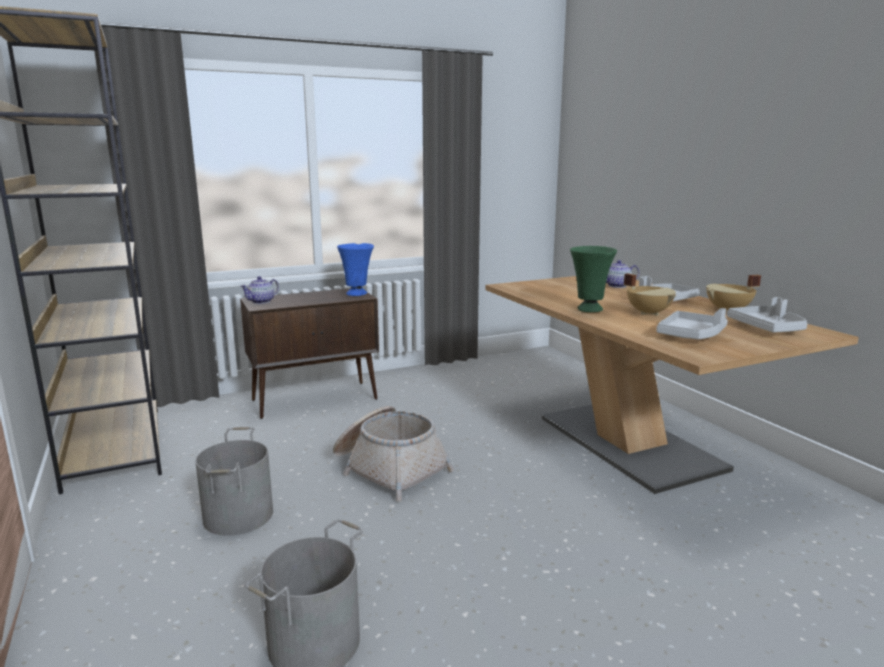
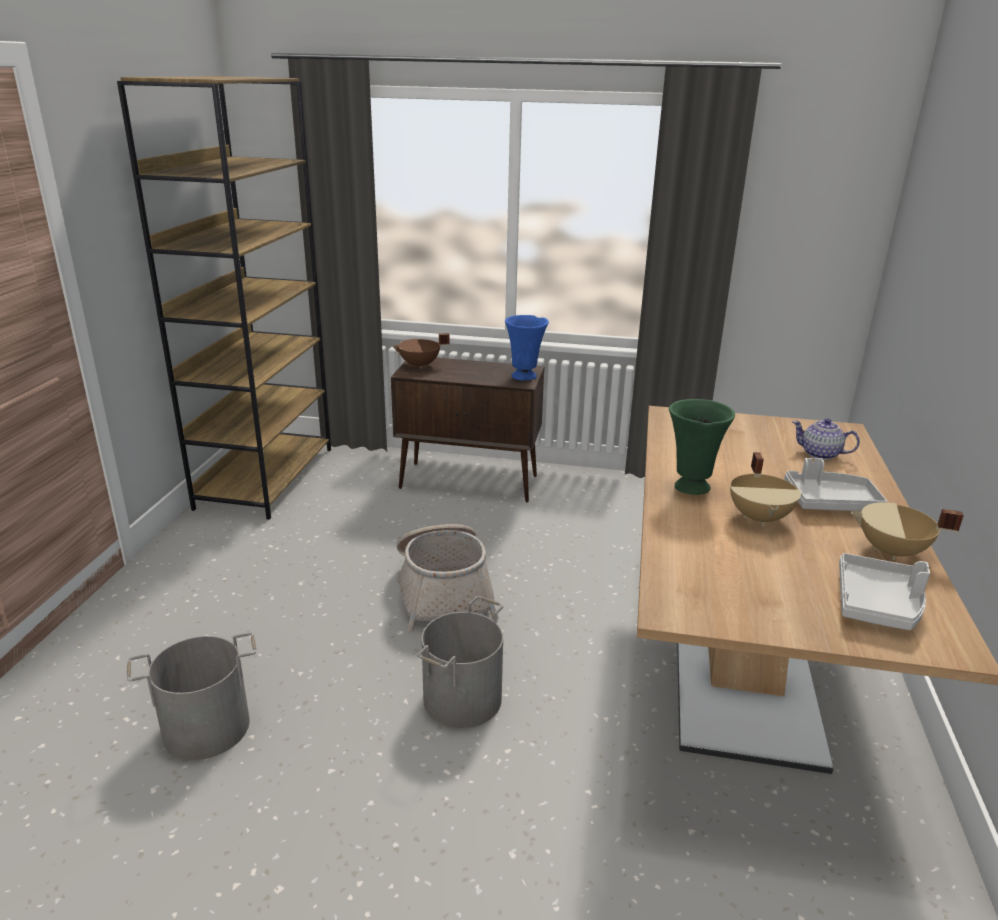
camera: 35 degrees right, 10 degrees up
(237, 515) = (277, 585): grey bucket -> grey bucket (461, 698)
(261, 301) = (420, 365): teapot -> brown cooking pot
(691, 335) = (734, 576): grey tray -> none

